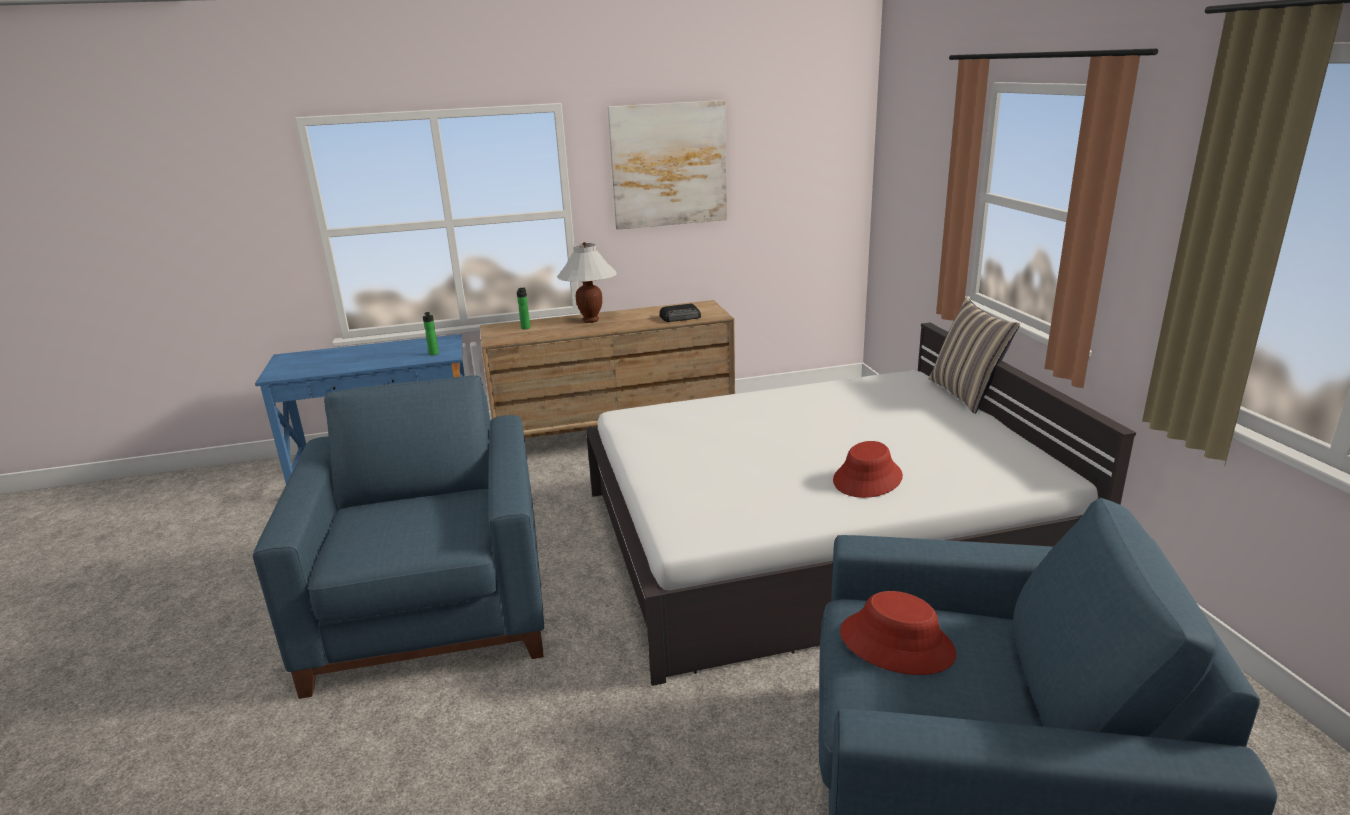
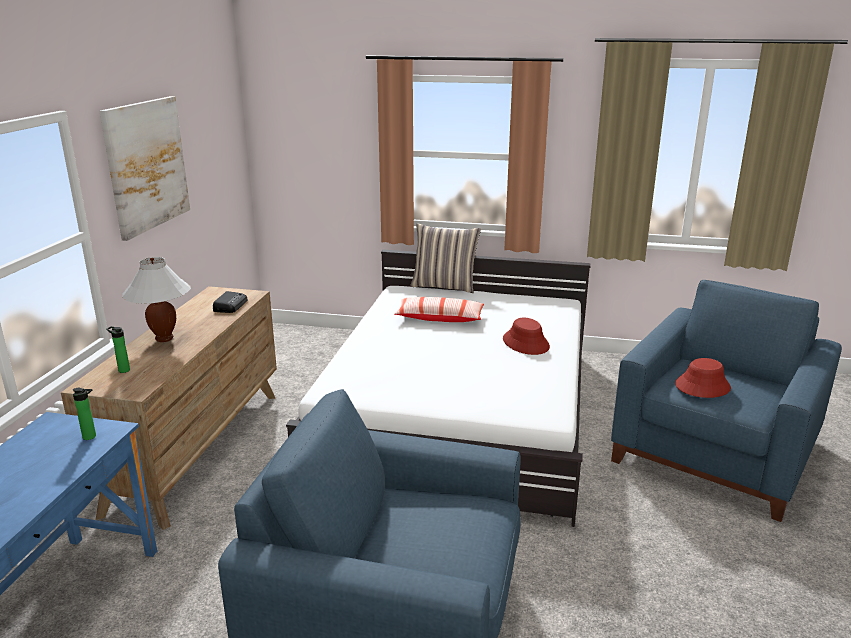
camera: 65 degrees left, 0 degrees up
(864, 415) = (439, 318): none -> pillow

